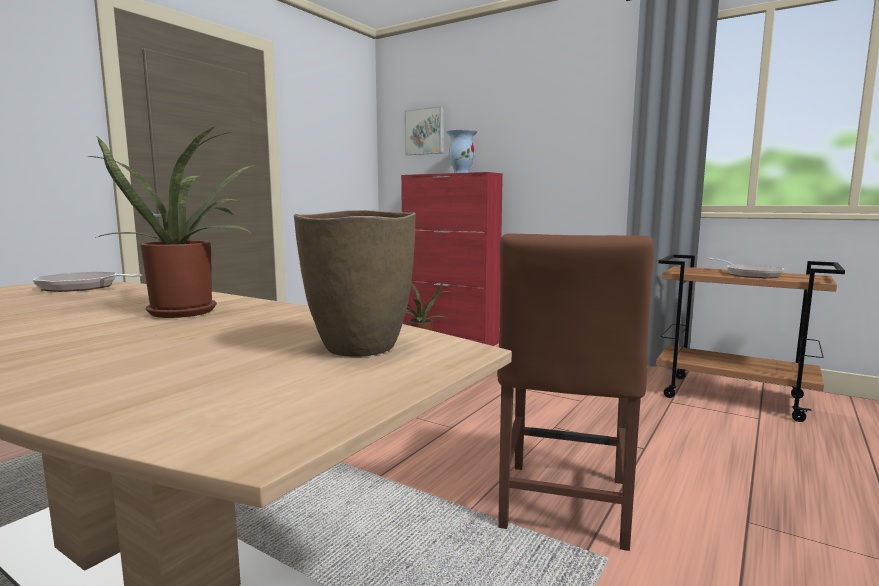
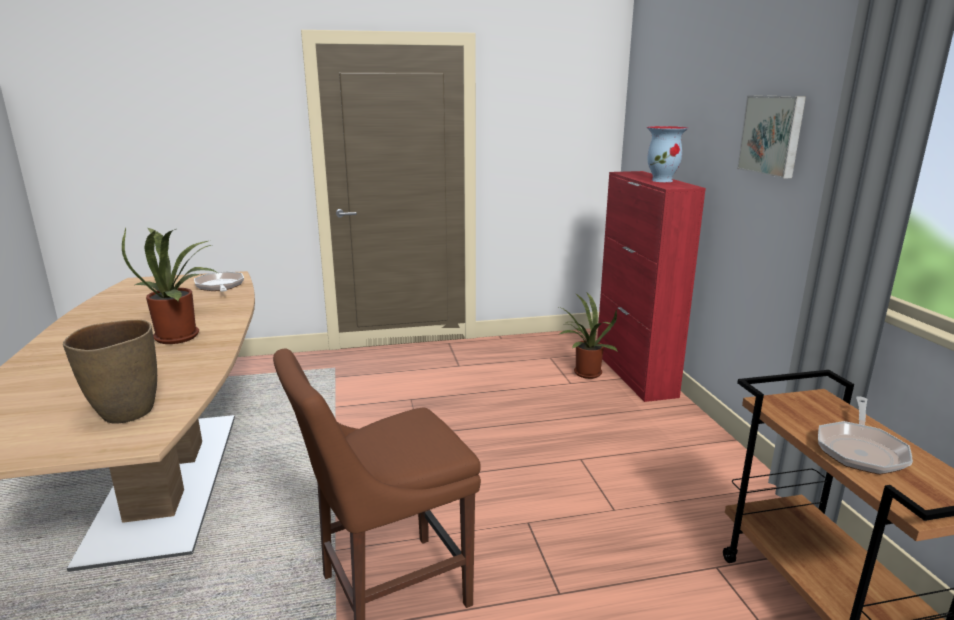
camera: 45 degrees right, 10 degrees up
(425, 131) = (657, 115): picture -> picture (773, 135)

